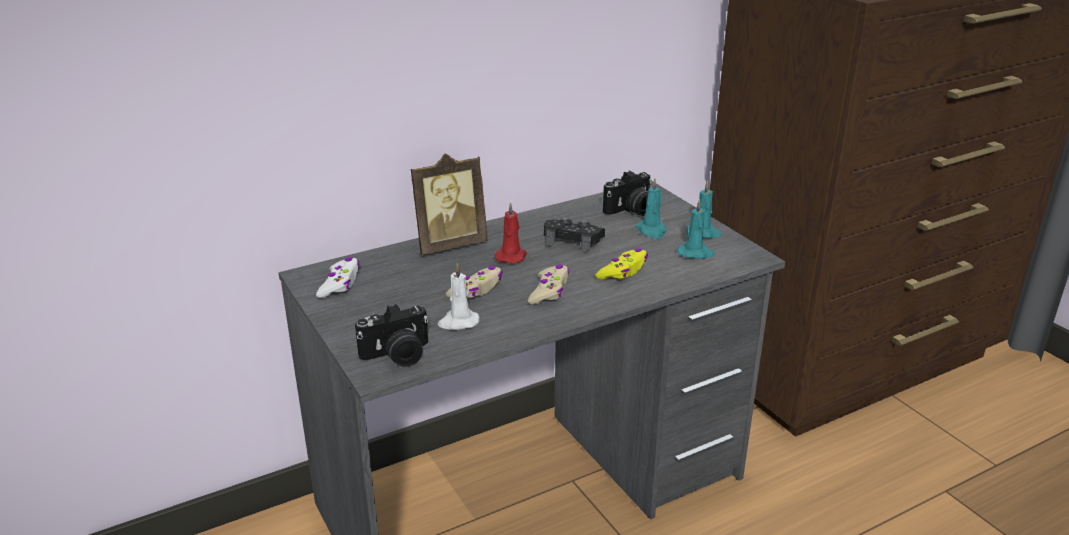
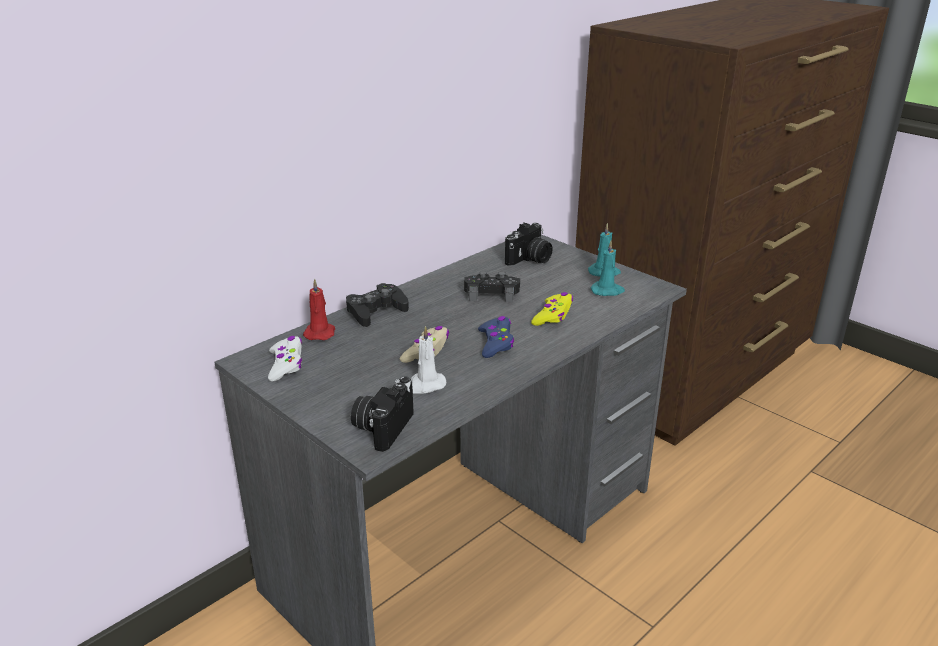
camera: 15 degrees left, 0 degrees up
(397, 355) = (382, 427): camera -> camera turned 150 degrees clockwise
(449, 244) = (376, 311): picture frame -> black game controller
(511, 256) = (442, 315): red candle -> red candle (320, 333)
(549, 291) = (496, 343): beige game controller -> blue game controller
(651, 231) = (558, 276): turquoise candle -> none

